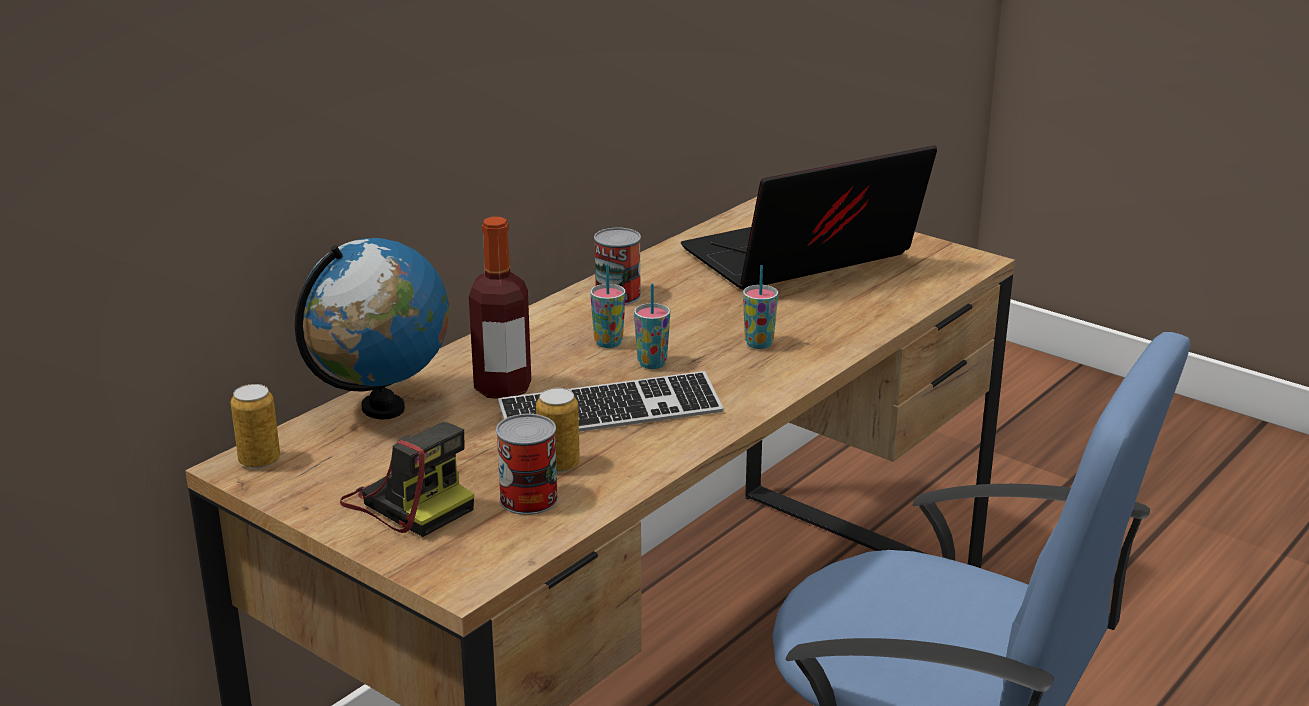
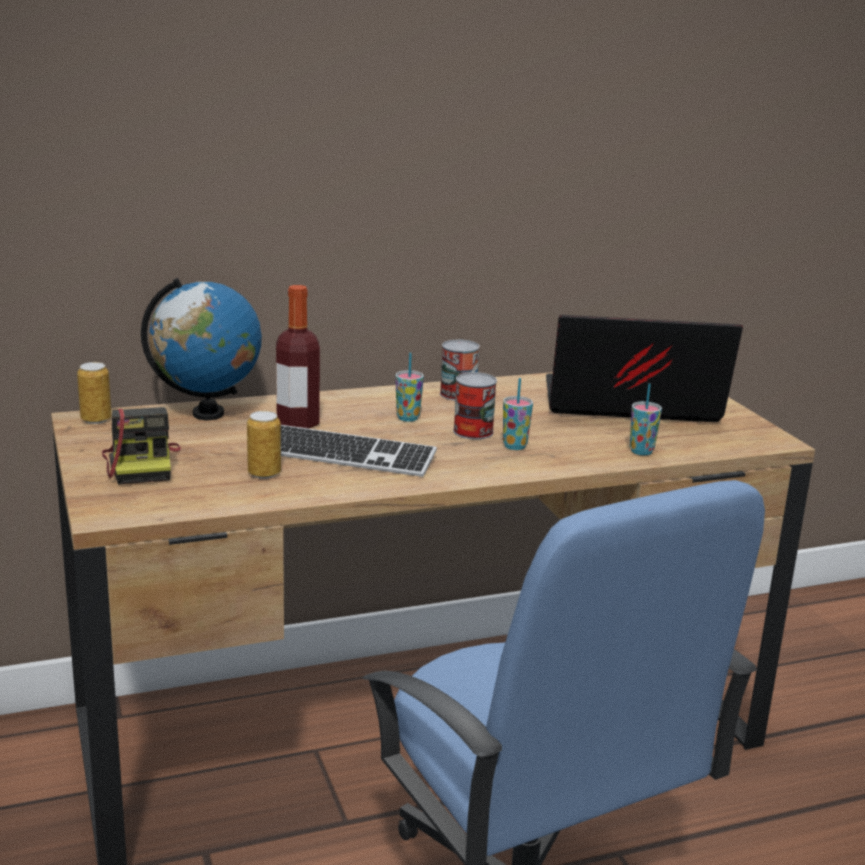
camera: 30 degrees right, 5 degrees down
(528, 499) = (215, 485): can -> can (473, 431)
(652, 363) = (418, 437): cup -> cup (641, 451)

